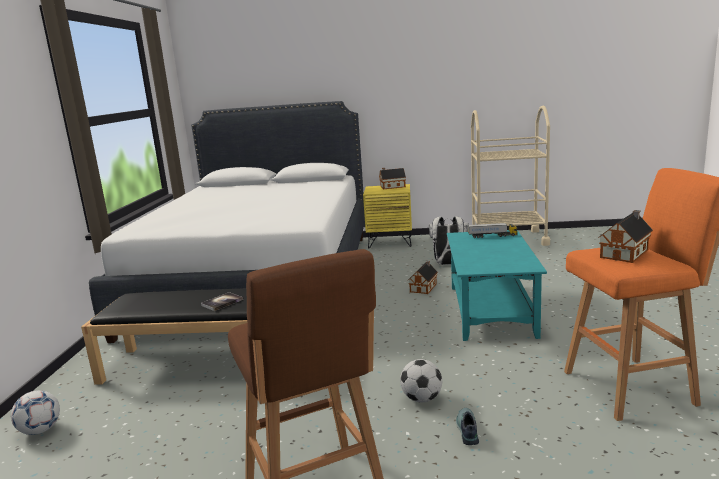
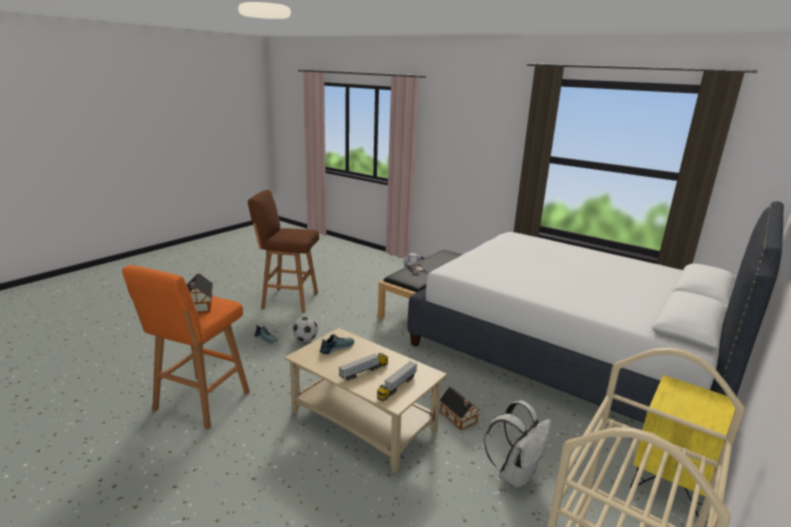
camera: 120 degrees right, 5 degrees up
(391, 187) = (710, 414): toy house -> none
(491, 263) = (336, 348): none -> shoe
(491, 311) = (362, 421): turquoise coffee table -> beige coffee table
(498, 246) = (364, 371): none -> toy truck

